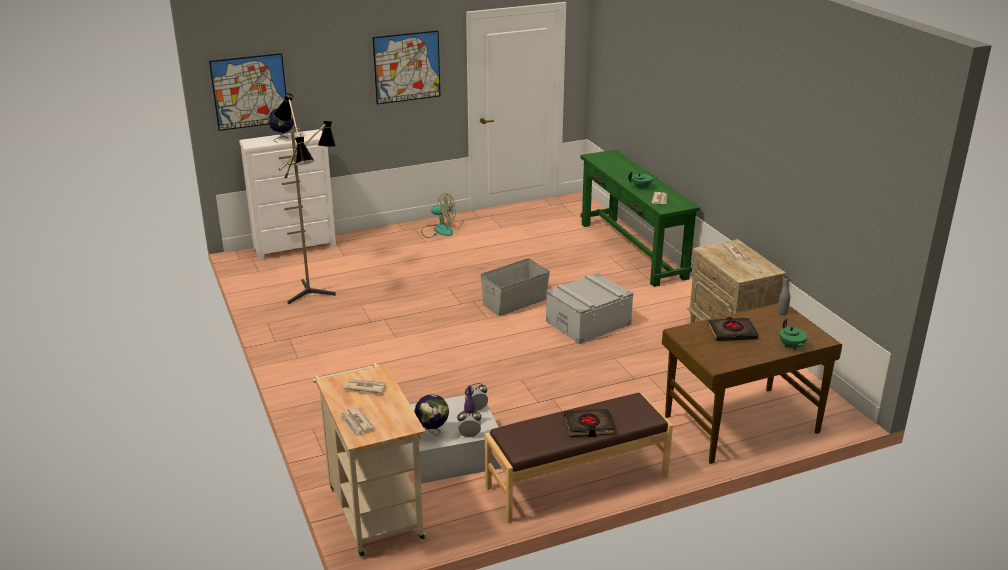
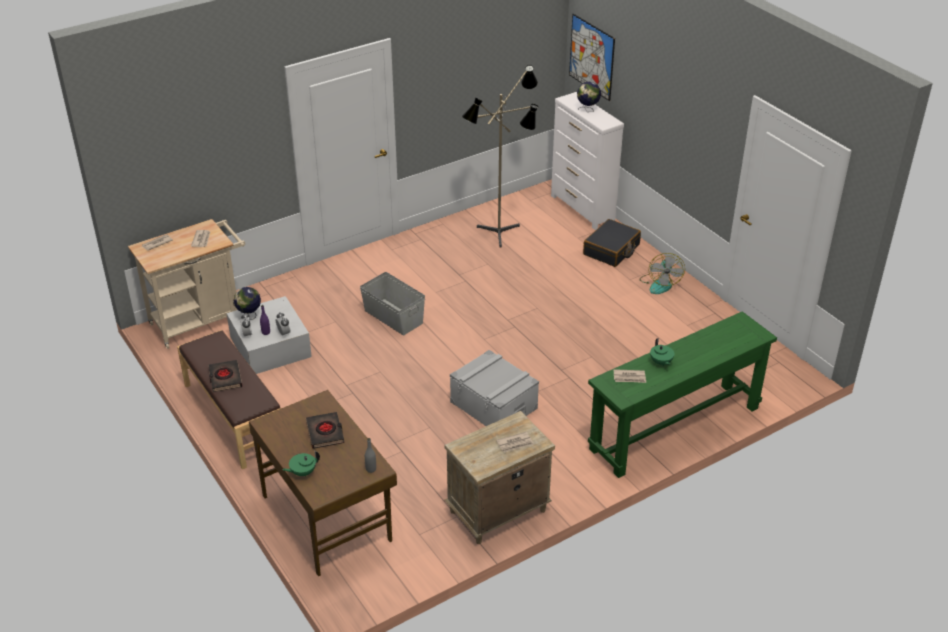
camera: 80 degrees right, 10 degrees up
(374, 243) = (611, 250): none -> black suitcase
(407, 67) = (696, 115): picture -> none
(515, 302) = (521, 353): grey storage box -> grey storage box (393, 317)

